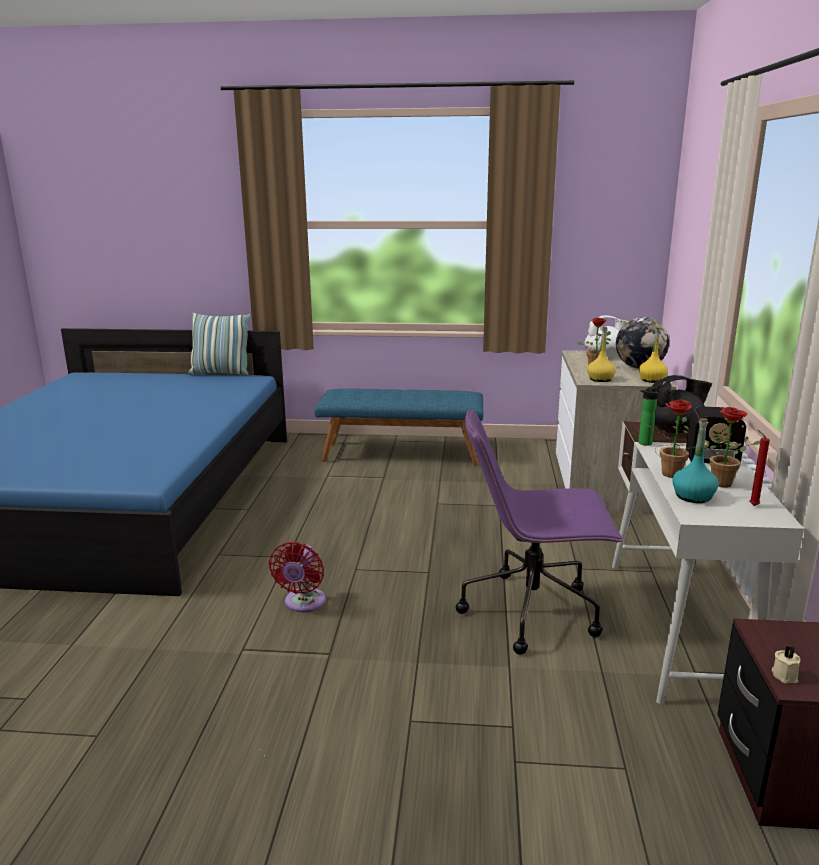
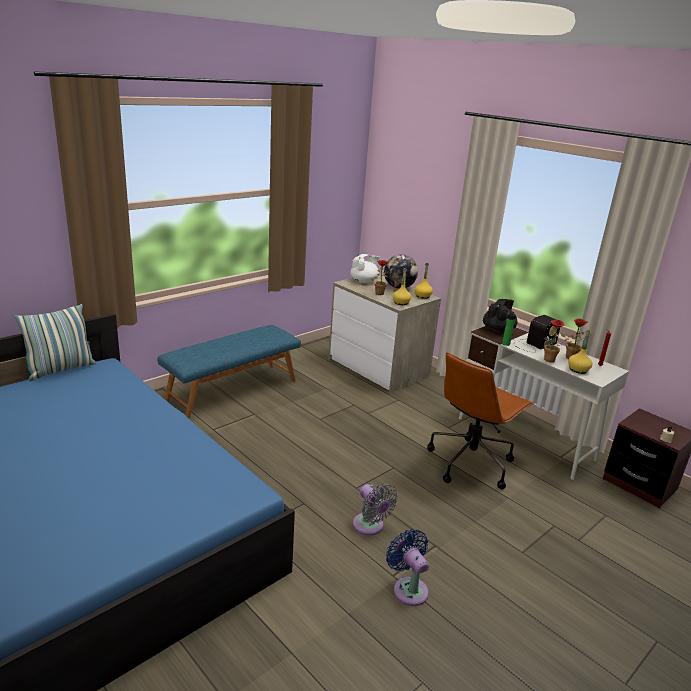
camera: 50 degrees left, 5 degrees up
(233, 667) = (408, 588): none -> blue fan
(303, 603) = (370, 526): red fan -> grey fan
(533, 611) = (471, 462): purple office chair -> brown office chair
(693, 496) = (578, 370): turquoise bottle -> yellow bottle

